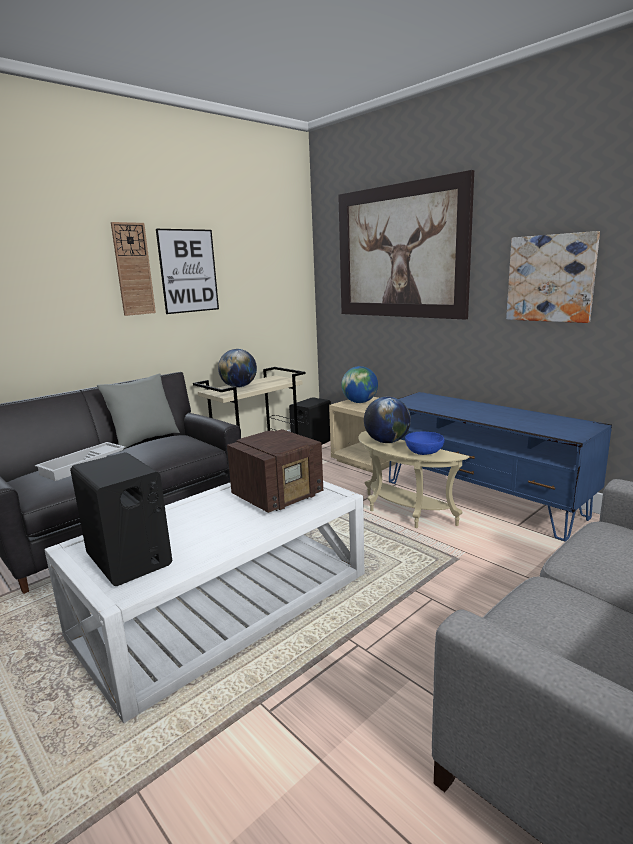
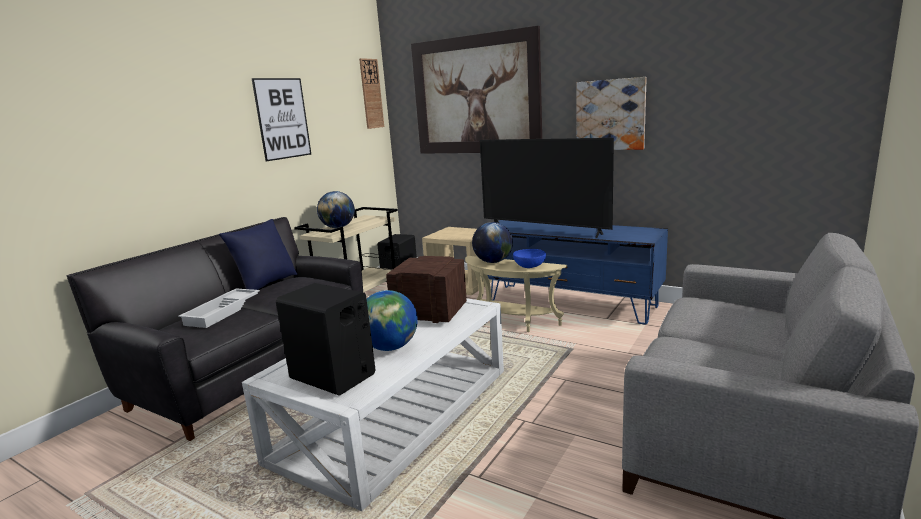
camera: 15 degrees left, 0 degrees up
(133, 269) = (234, 118): wall clock -> wall clock (371, 94)
(144, 440) = (266, 285): grey pillow -> blue pillow
(279, 496) = (429, 313): radio -> radio turned 105 degrees counterclockwise
(360, 402) = (449, 233): globe -> globe (390, 347)
(455, 411) = (544, 230): none -> television

